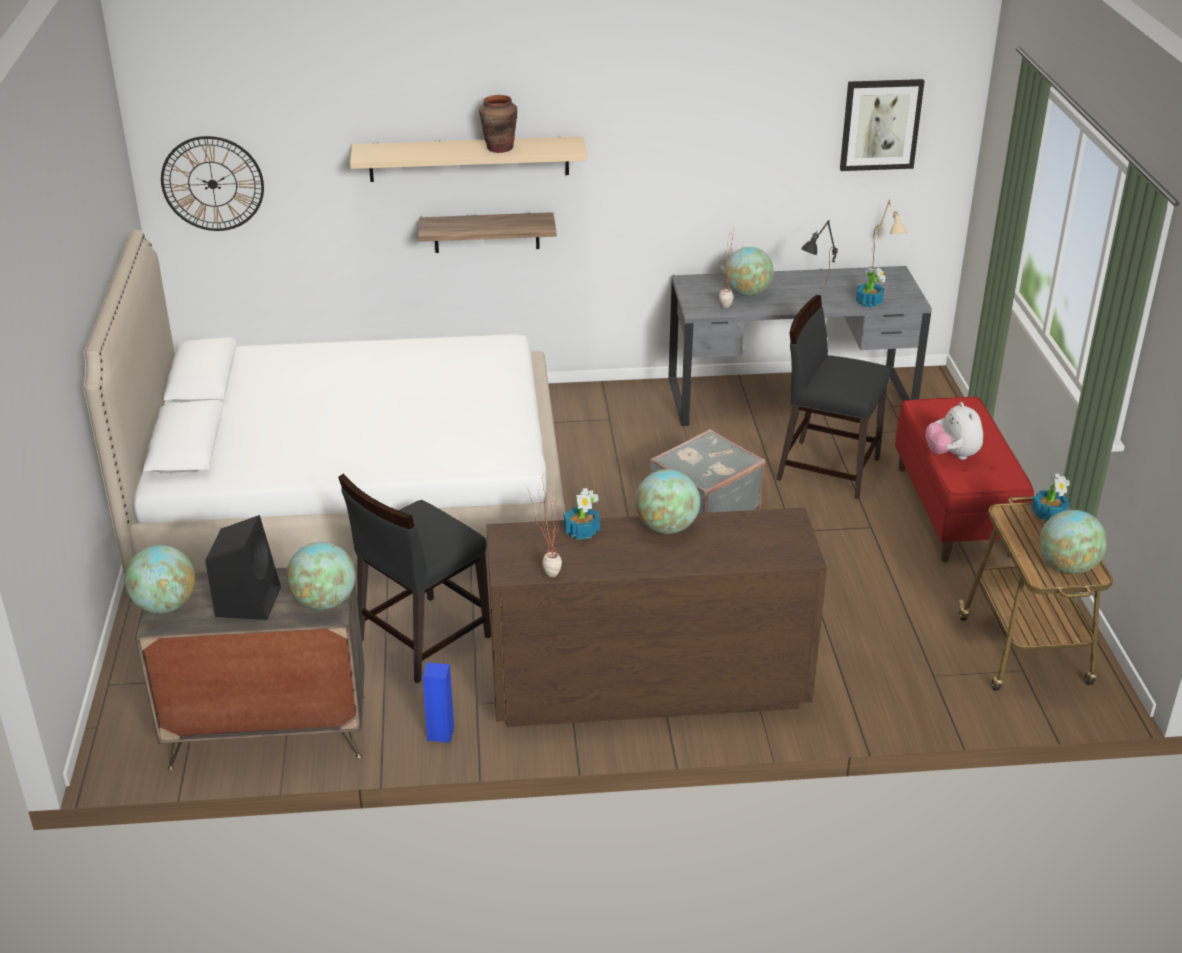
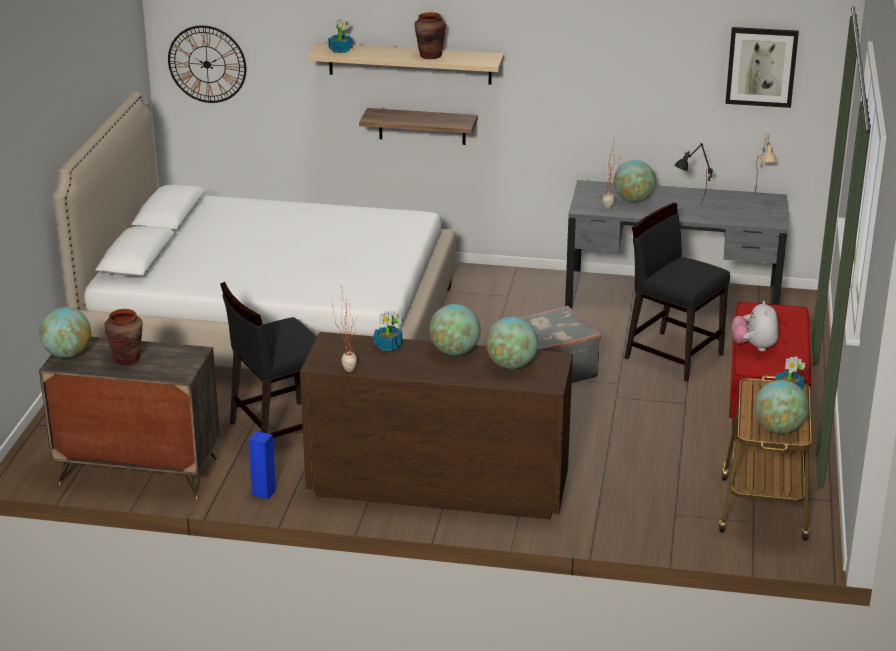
camera: 15 degrees right, 5 degrees down
(248, 600) = (127, 359): black speaker -> brown vase
(324, 602) = (179, 367): globe -> globe (511, 365)
(869, 302) = (734, 218): potted plant -> potted plant (340, 50)

